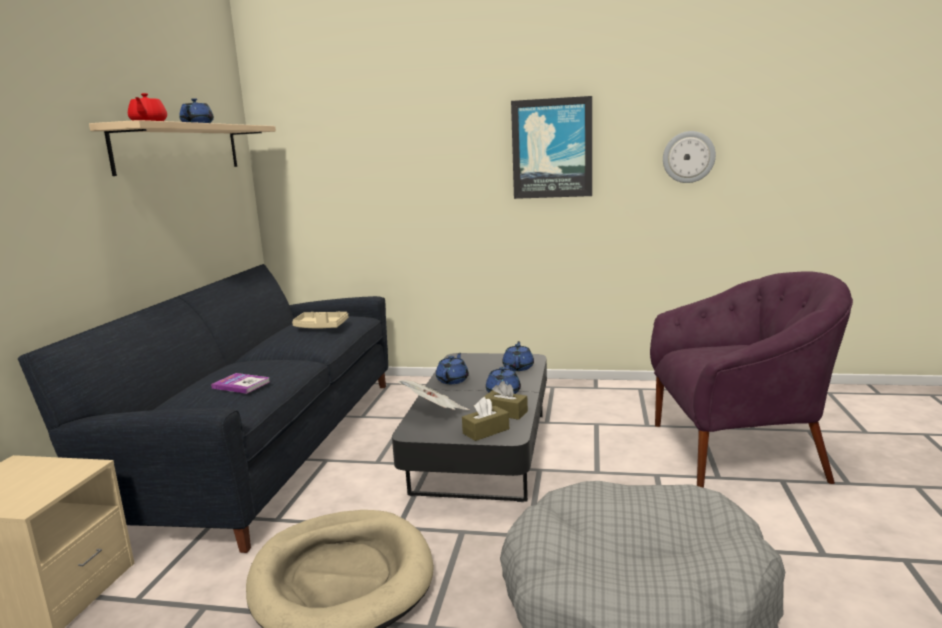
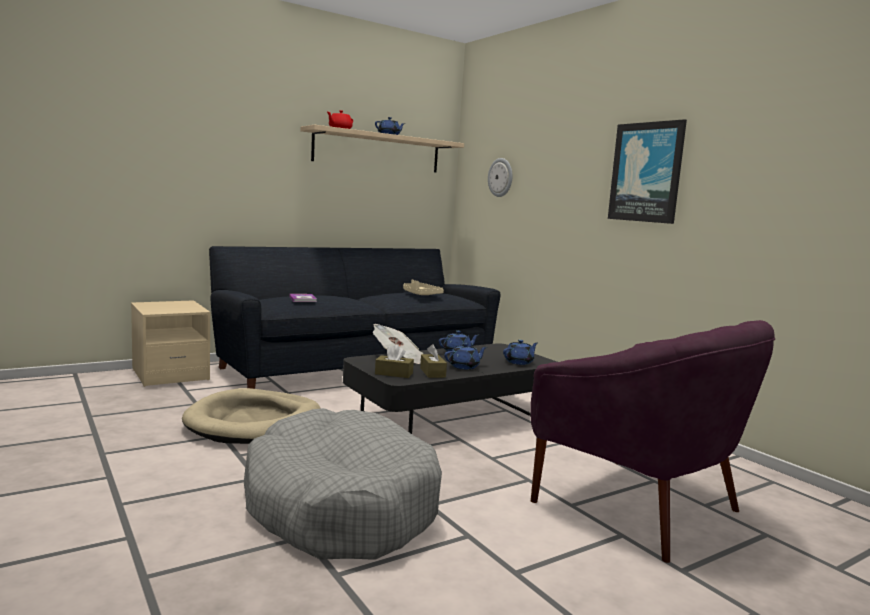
camera: 45 degrees right, 5 degrees down
(688, 157) = (775, 190): wall clock -> wall clock (501, 177)

